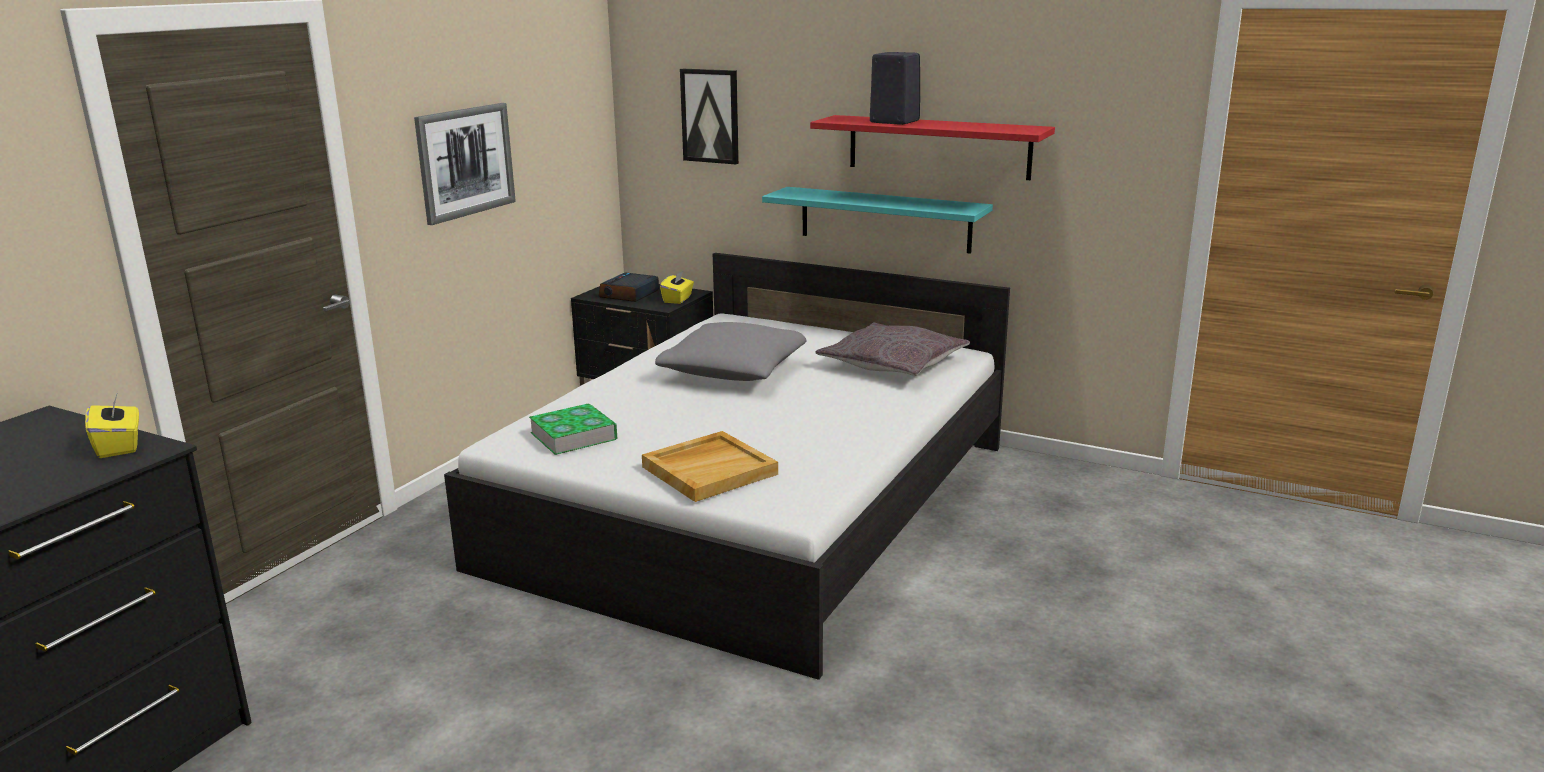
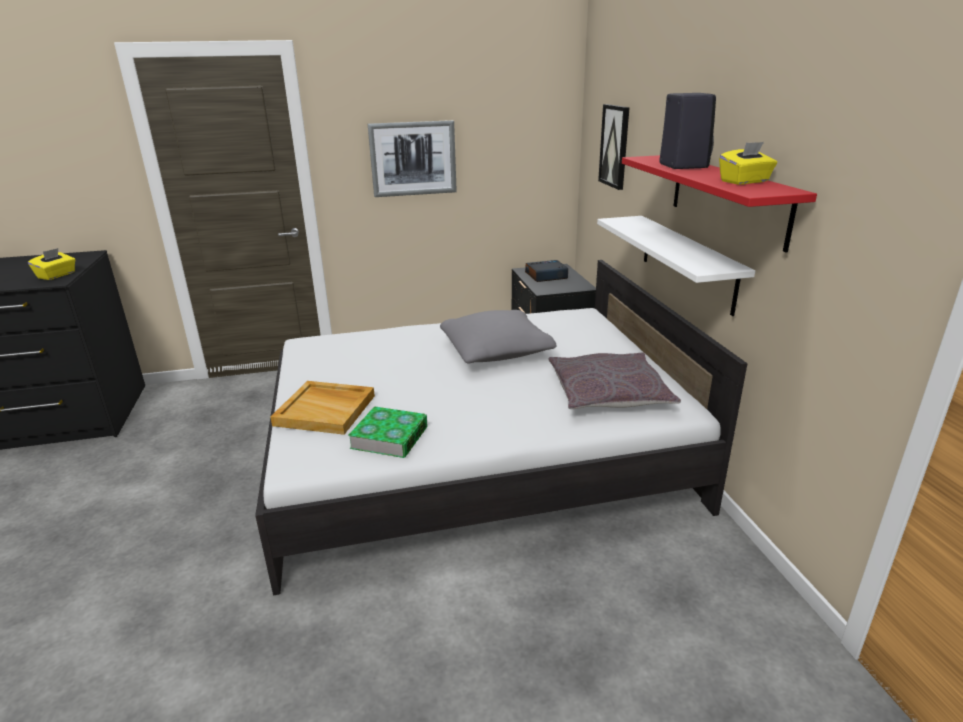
camera: 50 degrees right, 5 degrees up
(573, 436) = (332, 354): book -> book (389, 437)
(678, 299) = (563, 288): yellow tissue box -> yellow tissue box (744, 181)
(884, 219) = (687, 262): turquoise shelf -> white shelf

